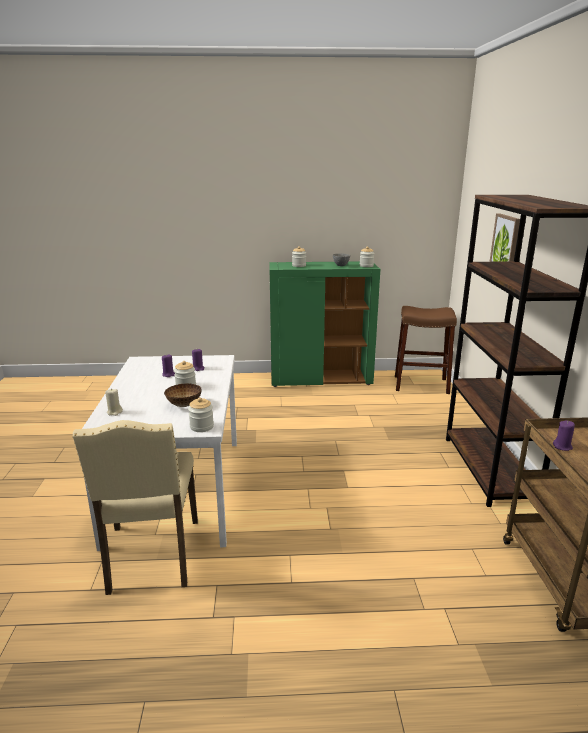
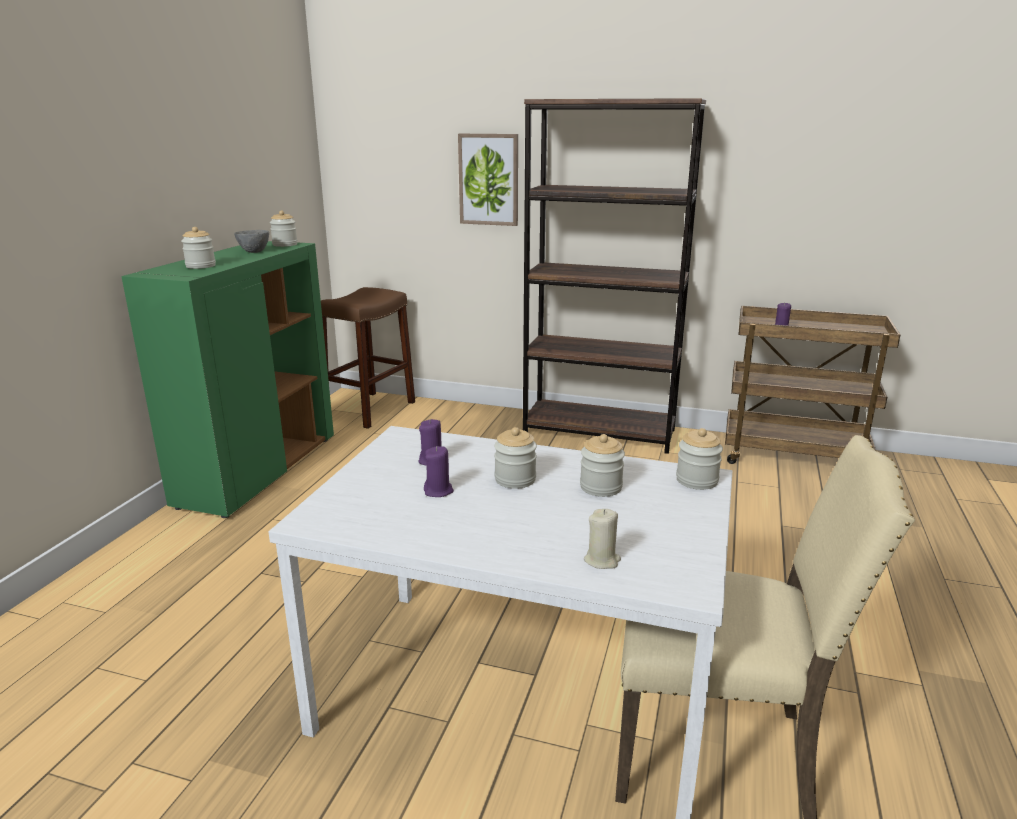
camera: 70 degrees left, 0 degrees up
(184, 405) = (601, 487): bowl -> jar

